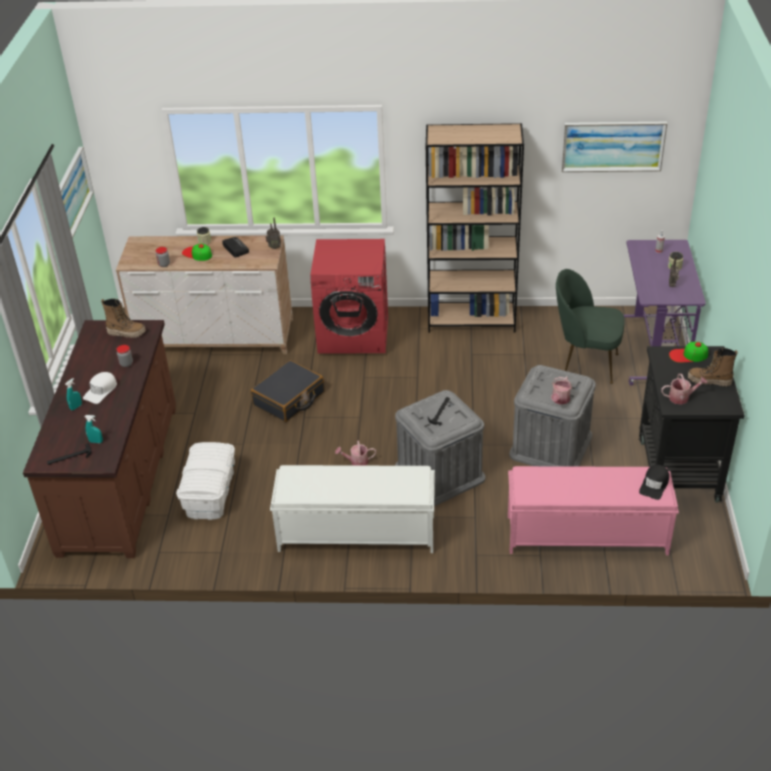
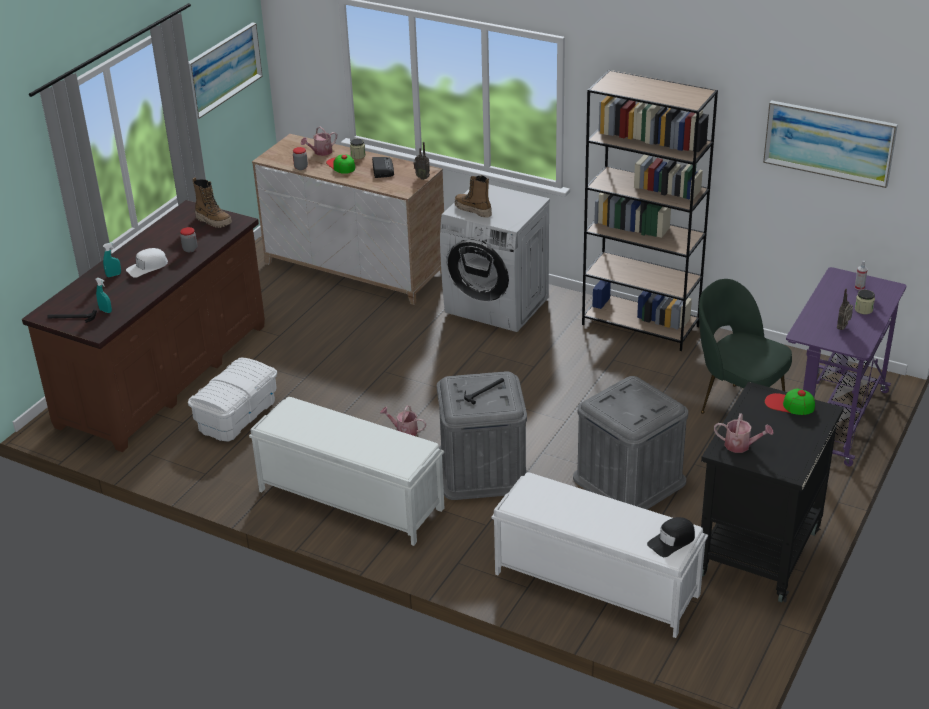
camera: 25 degrees right, 5 degrees down
(289, 399) = (382, 349): black suitcase -> none
(354, 337) = (497, 307): red washing machine -> white washing machine
(560, 400) = (626, 418): watering can -> watering can (320, 152)
(585, 534) = (595, 583): pink bench -> white bench
(709, 381) = (790, 438): boot -> boot (473, 210)

